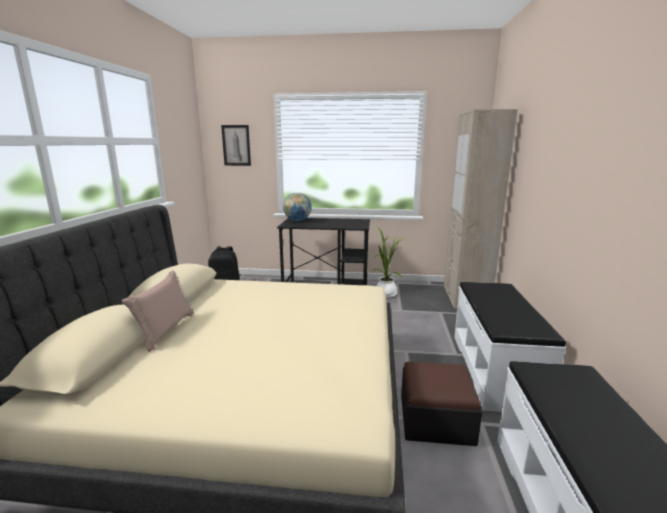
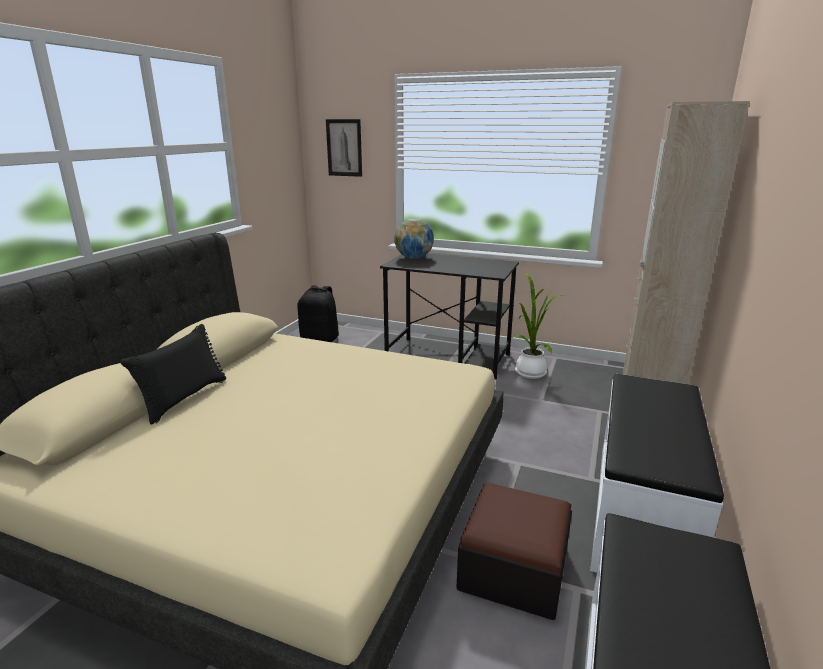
camera: 15 degrees right, 5 degrees up
(165, 330) = (184, 398): beige pillow -> black pillow

